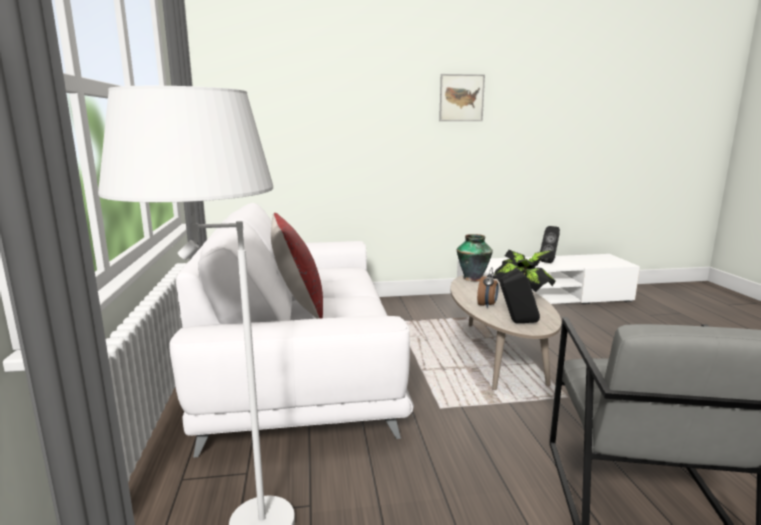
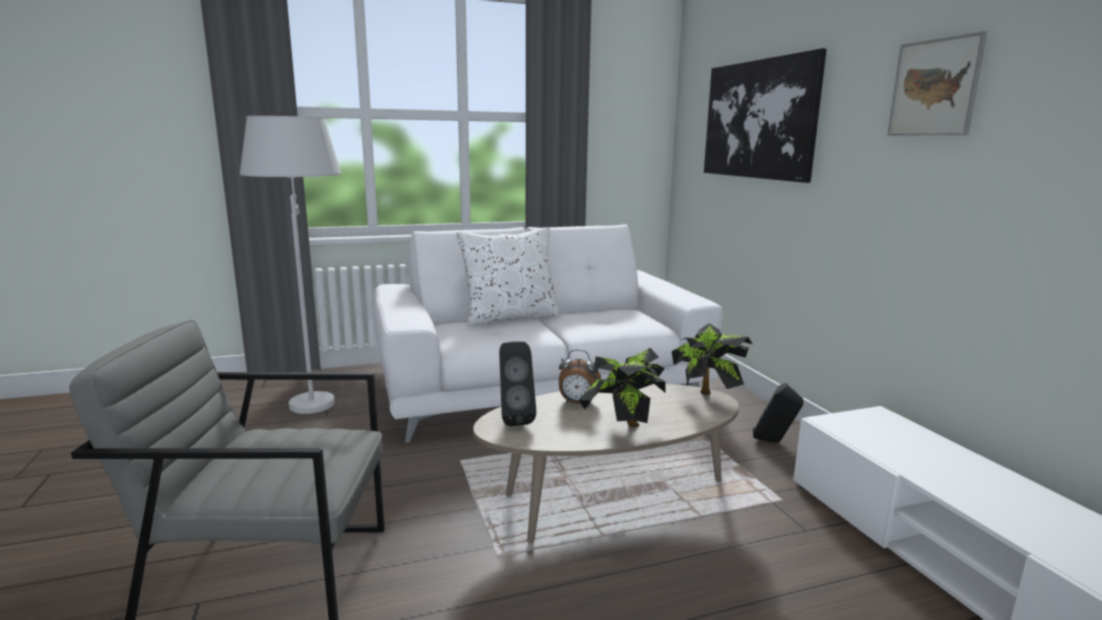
camera: 80 degrees right, 0 degrees up
(298, 305) = (510, 317): red pillow -> white pillow
(325, 109) = (759, 119): none -> picture
(473, 278) = (706, 397): vase -> potted plant
(549, 262) = (1019, 504): black speaker -> black speaker (774, 442)

